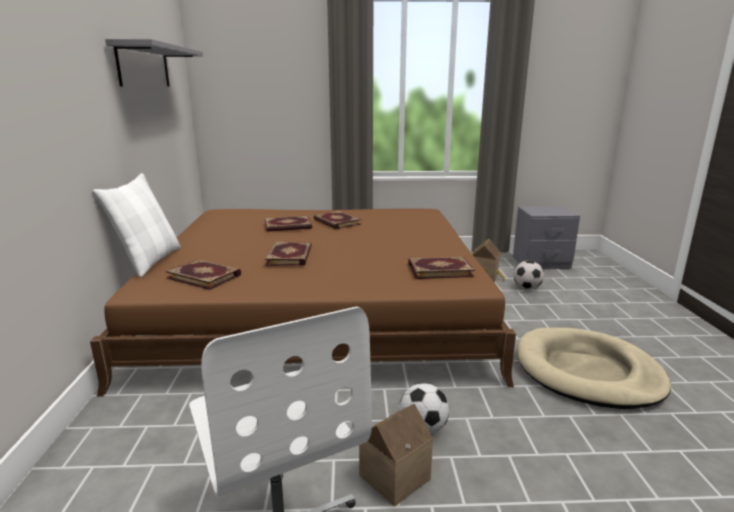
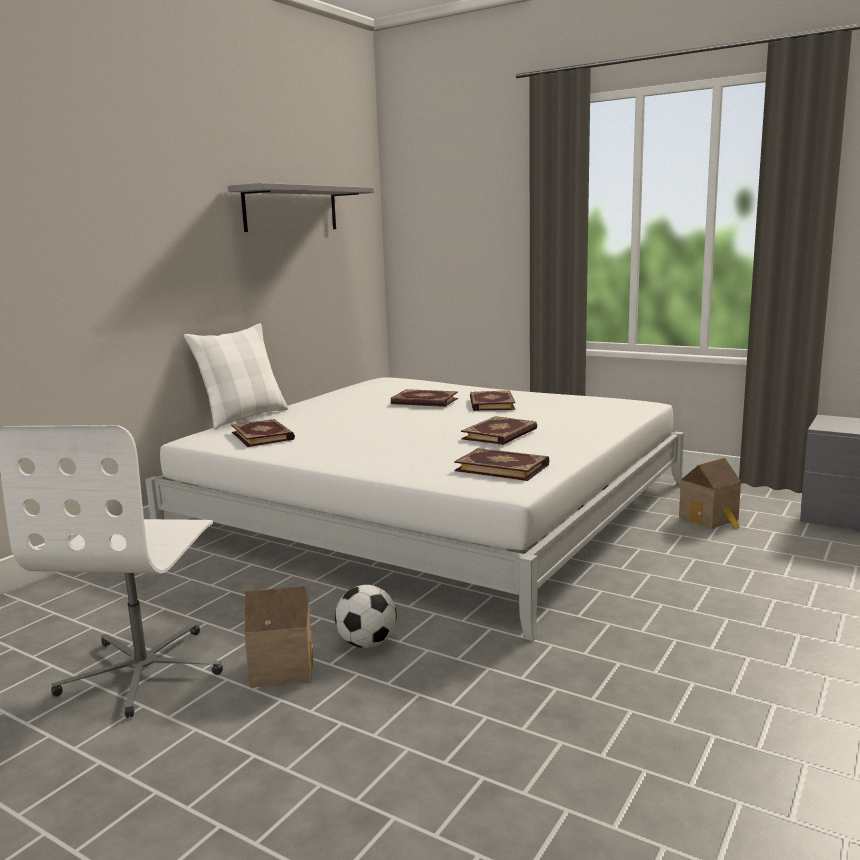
camera: 35 degrees right, 5 degrees down
(290, 256) = (367, 430): book -> book (500, 434)
(320, 307) = (433, 509): brown bed -> white bed
(527, 288) = (757, 545): football -> none
(587, 372) = (666, 657): beige dog bed -> none

